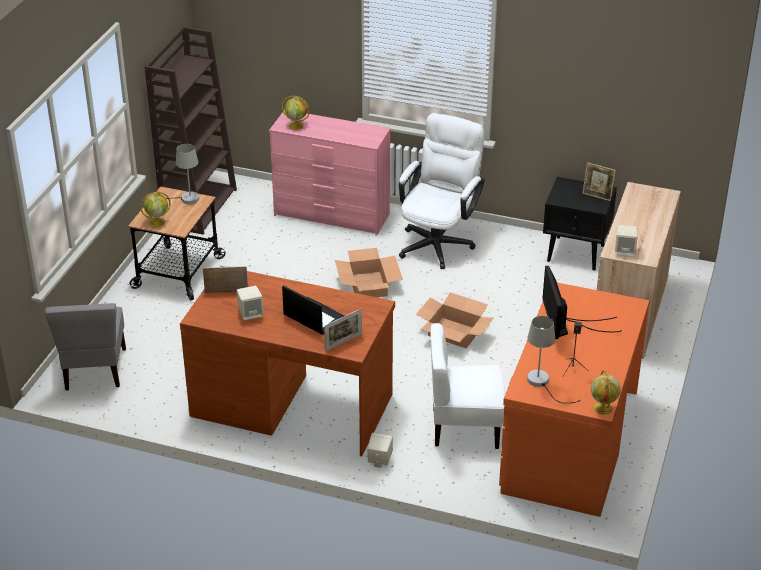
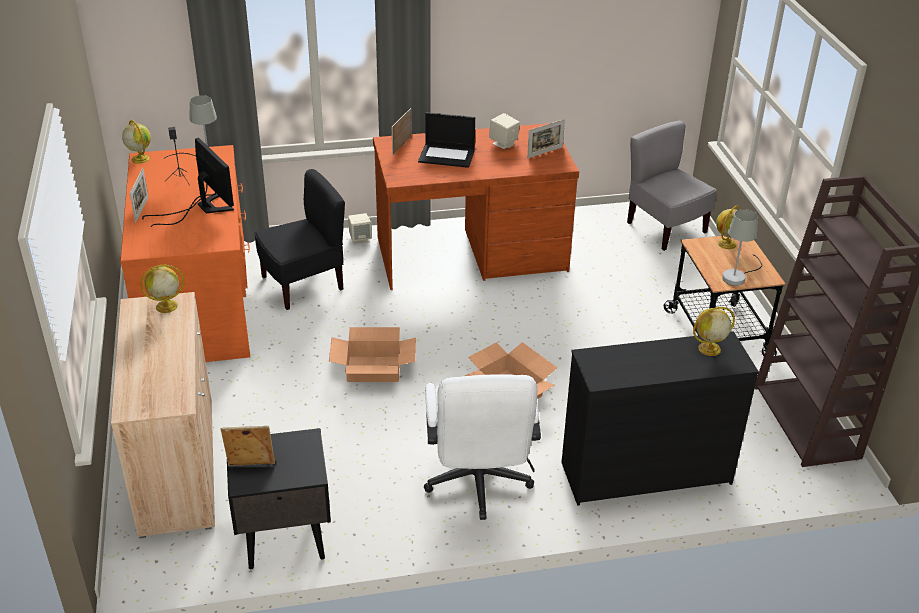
camera: 150 degrees right, 0 degrees up
(331, 215) = (645, 472): pink dresser -> black dresser
(464, 427) = (303, 284): white chair -> black chair
(618, 344) = (141, 209): none -> picture frame
(625, 251) = (166, 306): beige speaker -> globe

